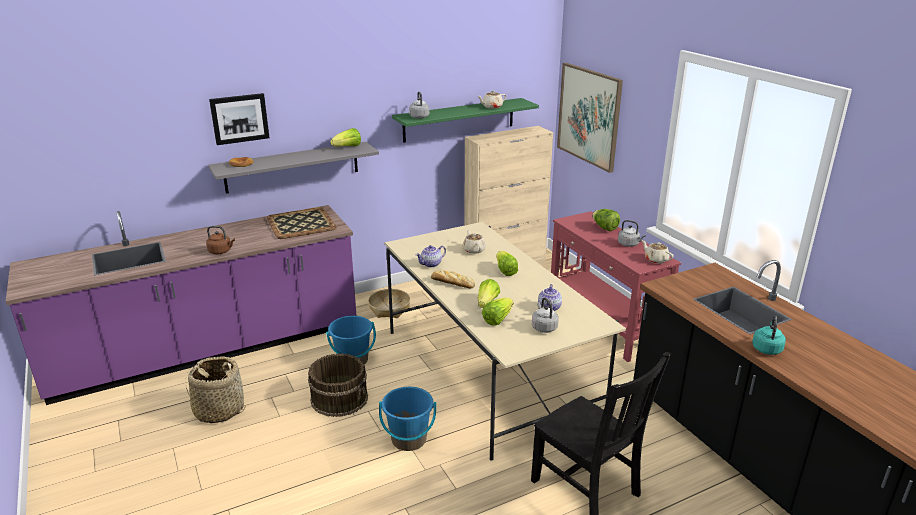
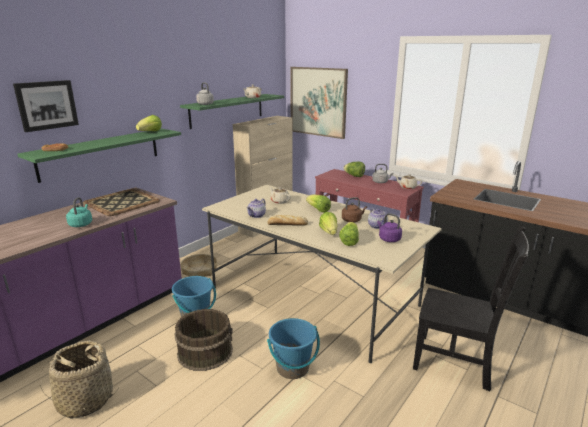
camera: 25 degrees left, 5 degrees down
(221, 251) = (54, 235): brown kettle -> brown kettle (352, 220)
(292, 167) = (101, 153): grey shelf -> green shelf
(543, 327) = (388, 239): grey kettle -> purple kettle
(766, 348) = (553, 216): turquoise kettle -> turquoise kettle (81, 224)

